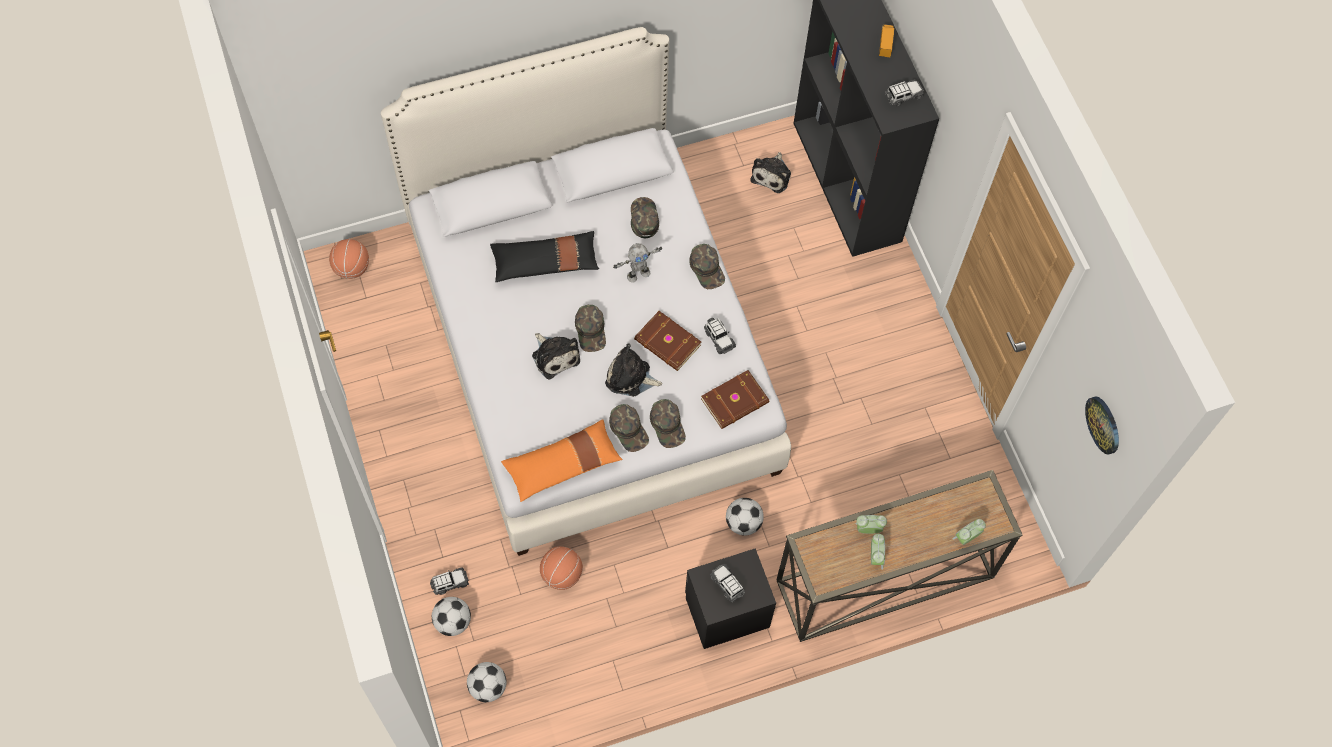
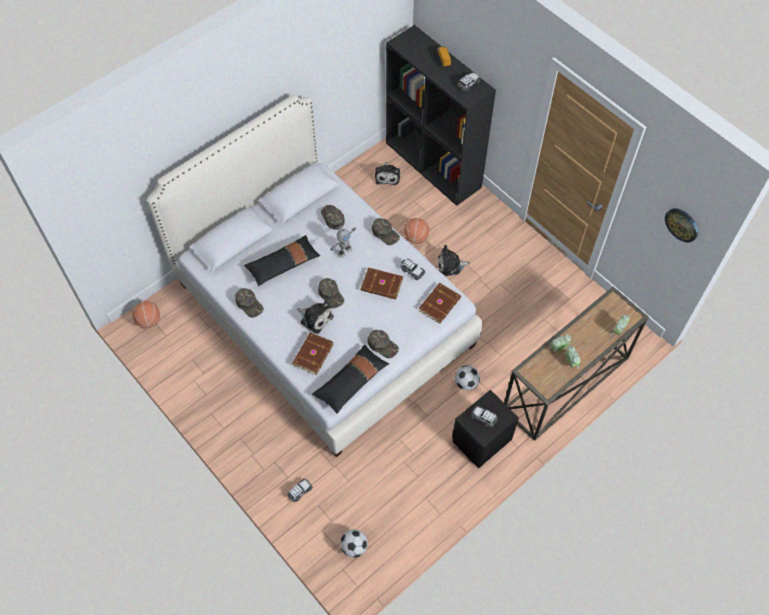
camera: 20 degrees left, 5 degrees down
(453, 622) = (313, 515): football -> none
(527, 405) = (312, 354): none -> brown book
(562, 465) = (351, 382): orange pillow -> black pillow
(562, 574) = (369, 458): basketball -> basketball (416, 237)
(630, 377) = (369, 314): plush toy -> plush toy (450, 265)
(668, 425) = (405, 334): green cap -> green cap (249, 304)

